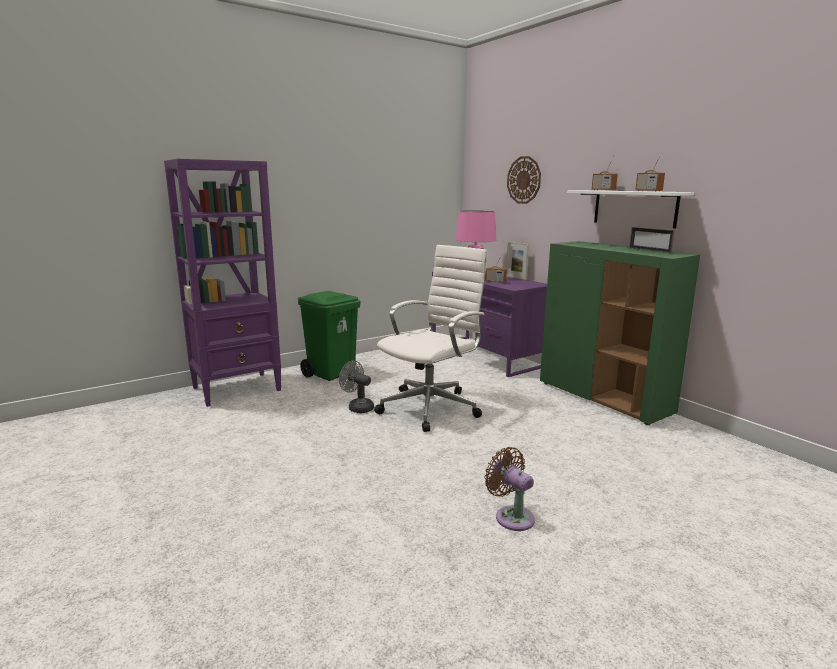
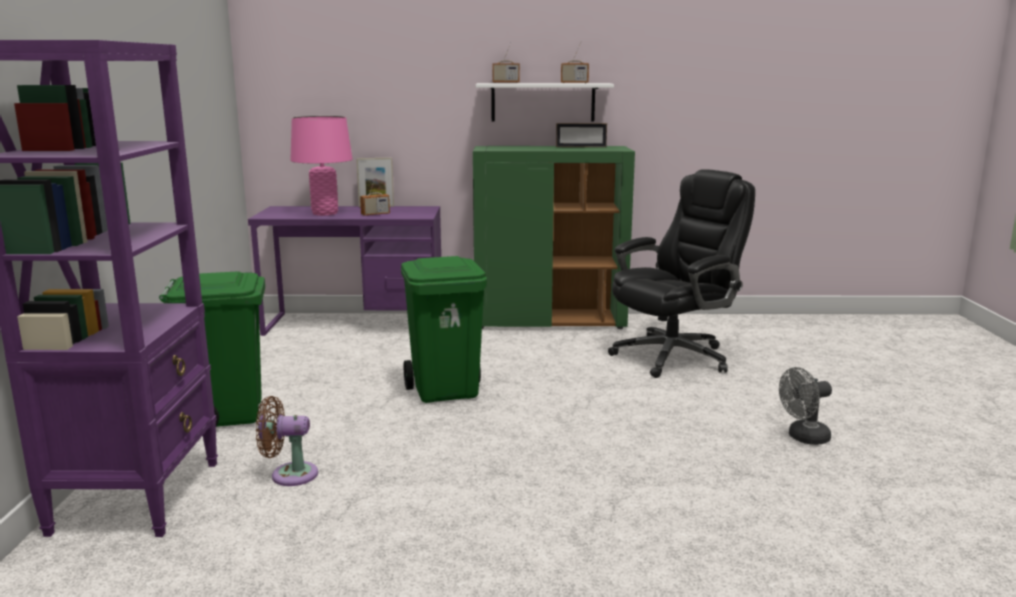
camera: 55 degrees left, 0 degrees up
(357, 407) = (375, 429): grey fan -> grey fan (803, 438)
(432, 407) = (446, 391): white office chair -> green trash can
(511, 516) = (710, 428): brown fan -> brown fan (289, 475)
(524, 180) = (368, 70): wall clock -> none
(632, 461) = (674, 356): none -> black office chair

